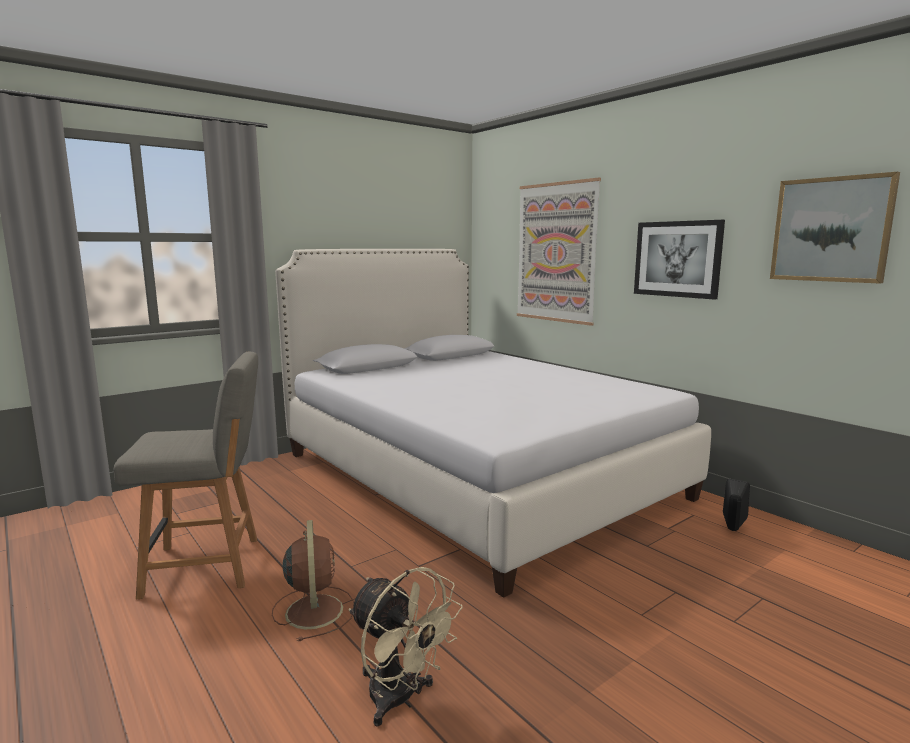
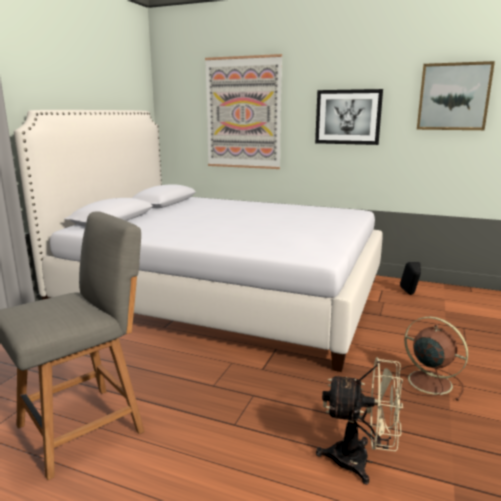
camera: 30 degrees left, 5 degrees up
(314, 610) = (226, 426): brown fan -> brown fan (427, 381)

